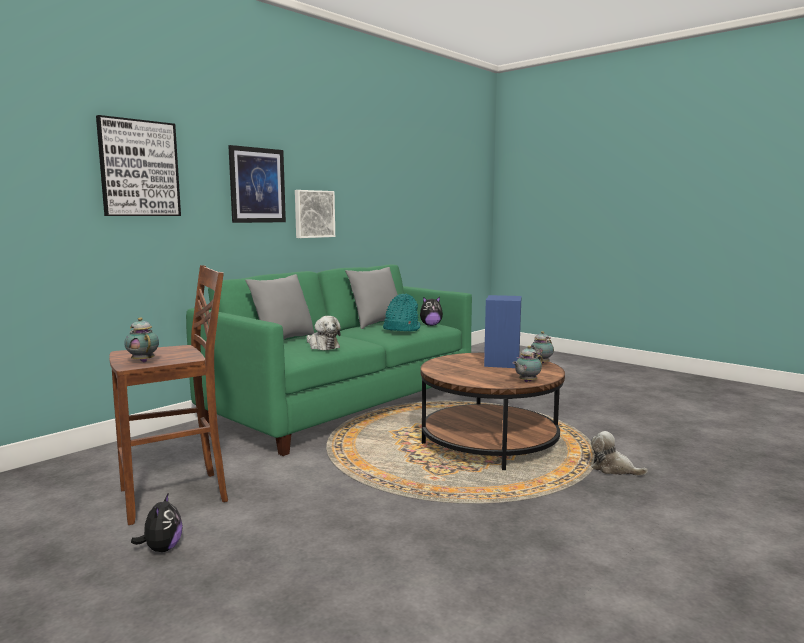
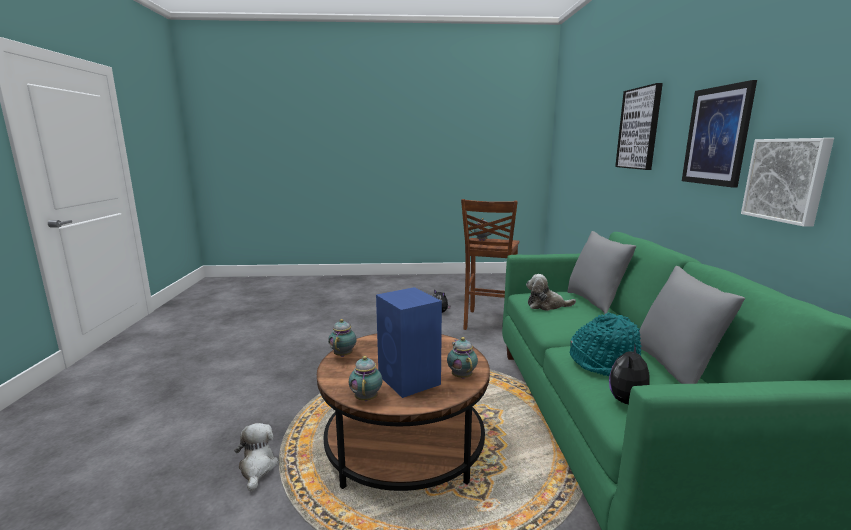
camera: 135 degrees right, 5 degrees up
(467, 357) = (461, 376): none -> teapot
(613, 469) = (257, 468): plush toy -> plush toy turned 90 degrees counterclockwise

